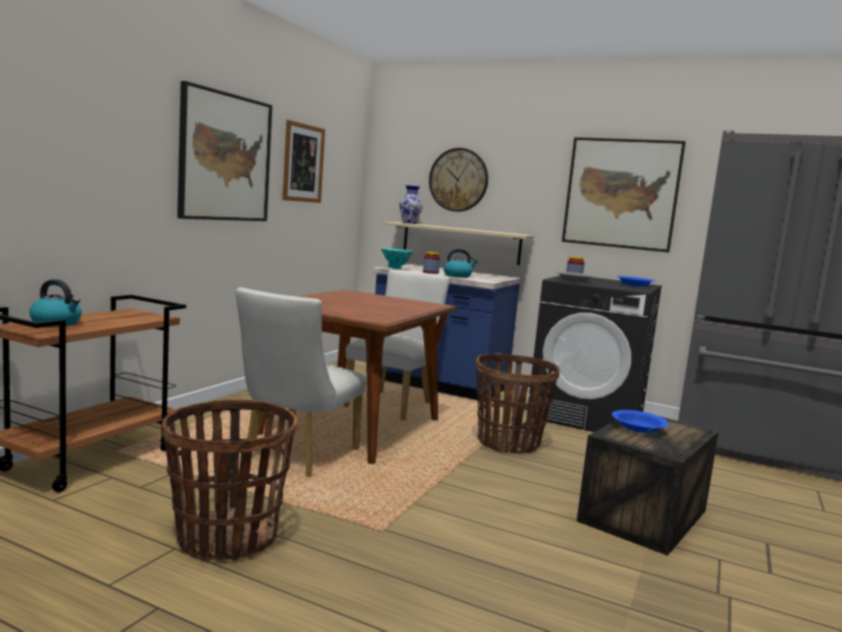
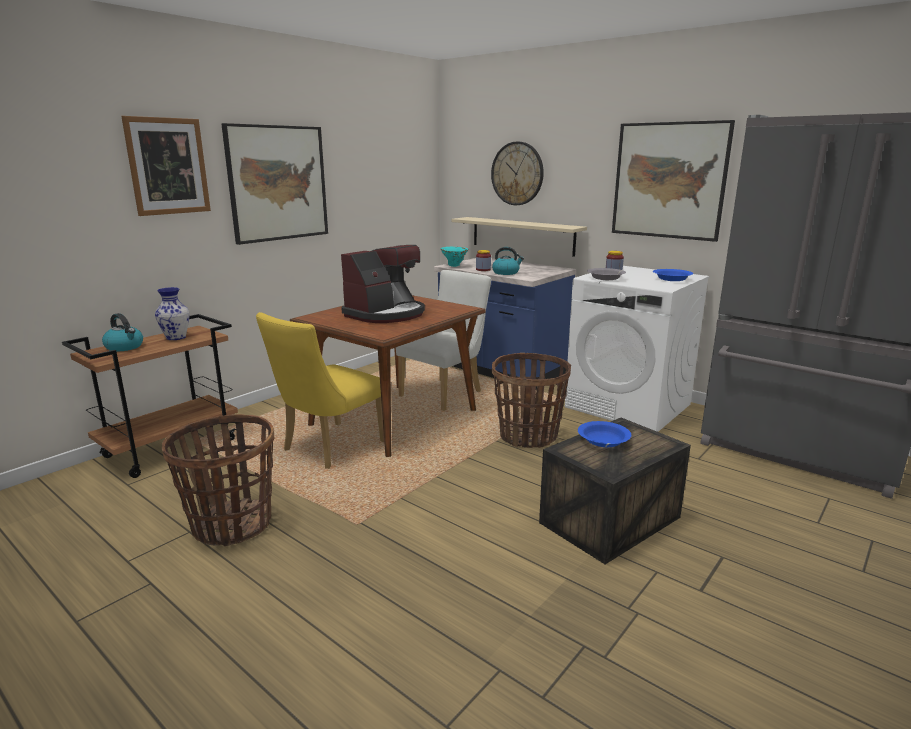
camera: 15 degrees right, 10 degrees up
(295, 457) = (328, 448): white chair -> yellow chair
(303, 163) = (364, 174): picture -> picture (168, 166)
(358, 305) = (386, 314): none -> coffee machine
(410, 223) = (475, 219): vase -> vase (176, 338)
(587, 416) = (628, 406): black washing machine -> white washing machine

